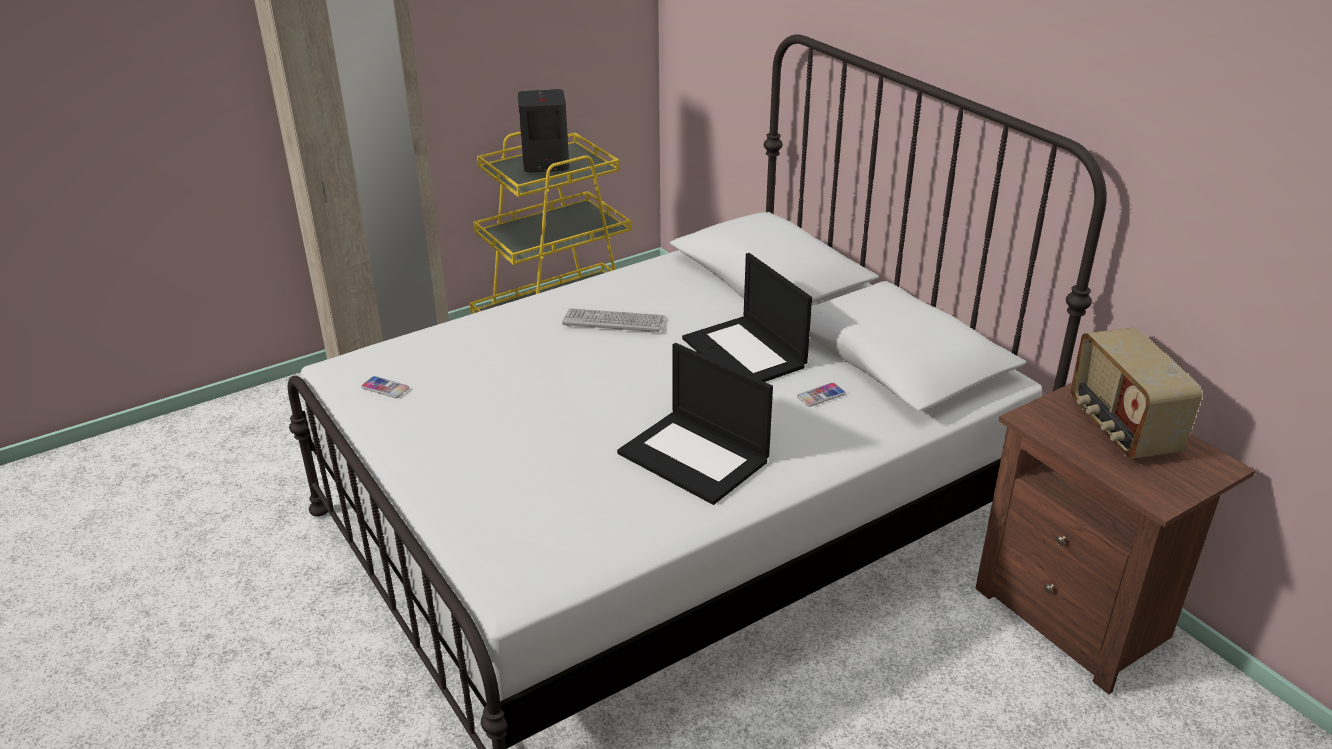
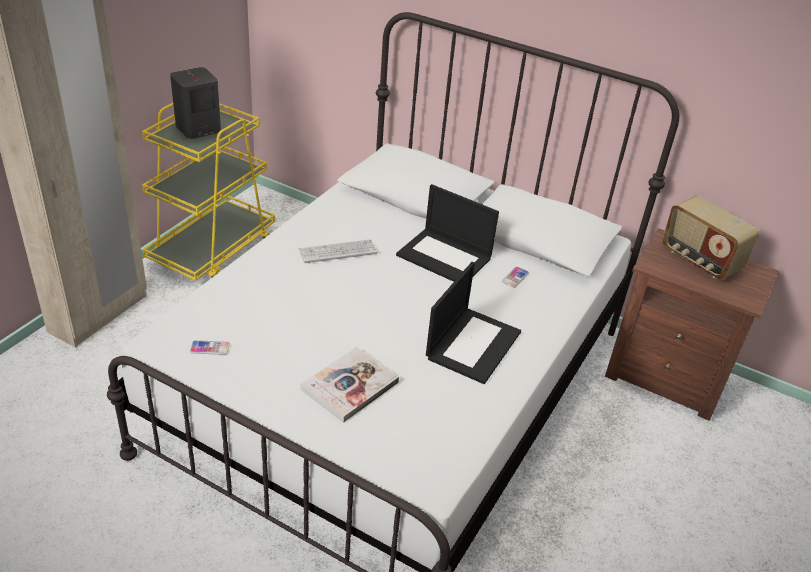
camera: 30 degrees left, 5 degrees up
(503, 464) = (350, 386): none -> book
(695, 457) = (473, 344): laptop -> laptop turned 75 degrees counterclockwise

